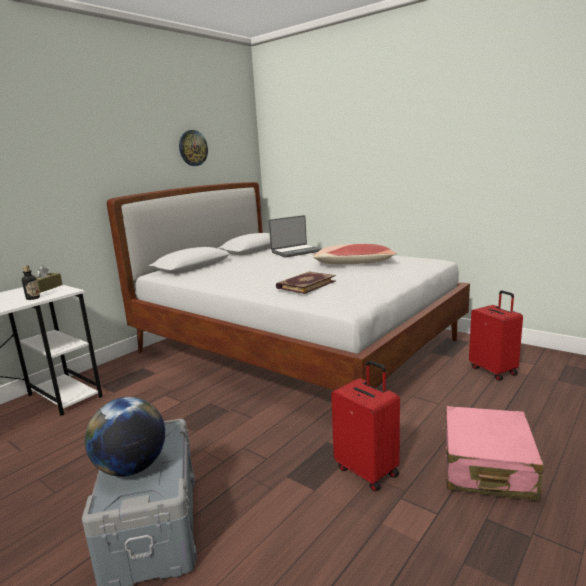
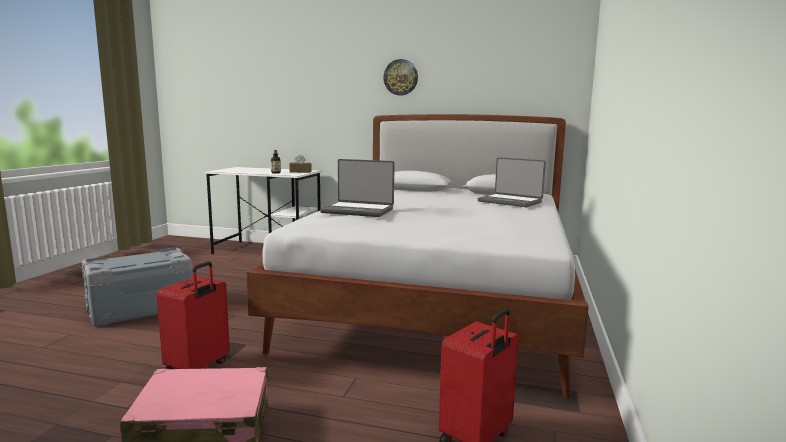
camera: 65 degrees right, 5 degrees down
(132, 468) = (131, 260): globe -> none
(193, 148) = (482, 75): wall clock -> wall clock (400, 77)
(305, 284) = (358, 211): book -> laptop
(353, 264) = (477, 219): pillow -> none

